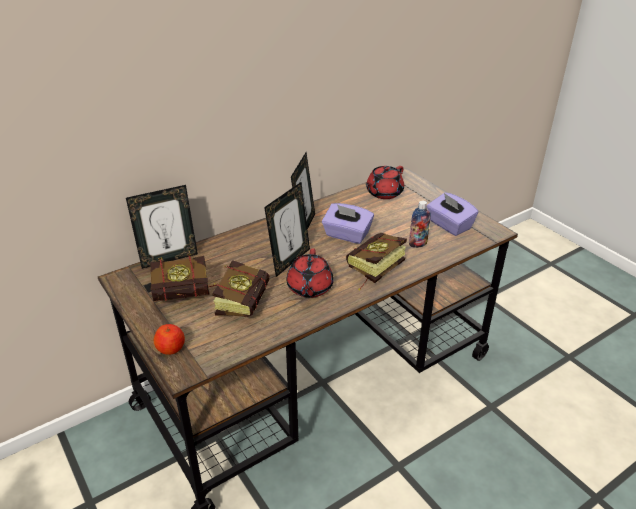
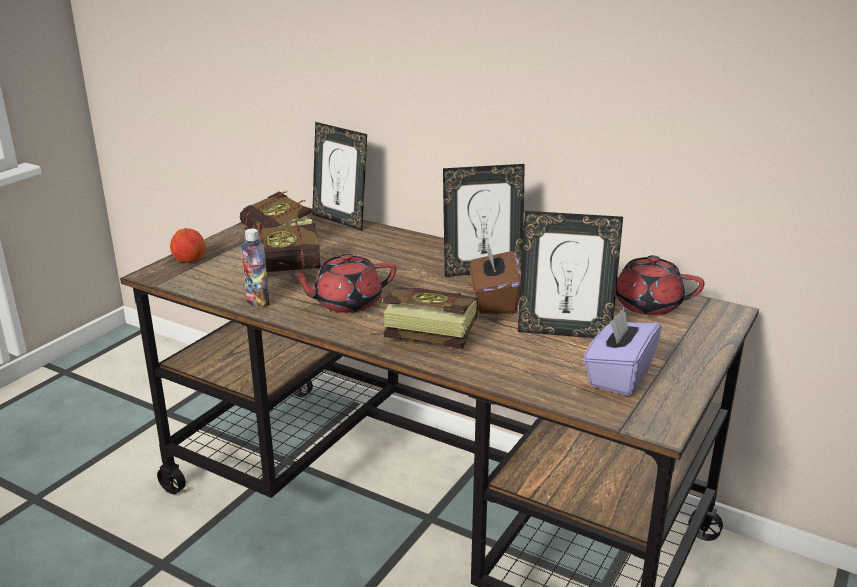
camera: 65 degrees right, 10 degrees down
(289, 261) = (394, 279): picture frame -> picture frame (564, 332)
(347, 235) = (493, 301): purple tissue box -> brown tissue box
(418, 244) = (529, 357): bottle -> bottle (257, 302)

